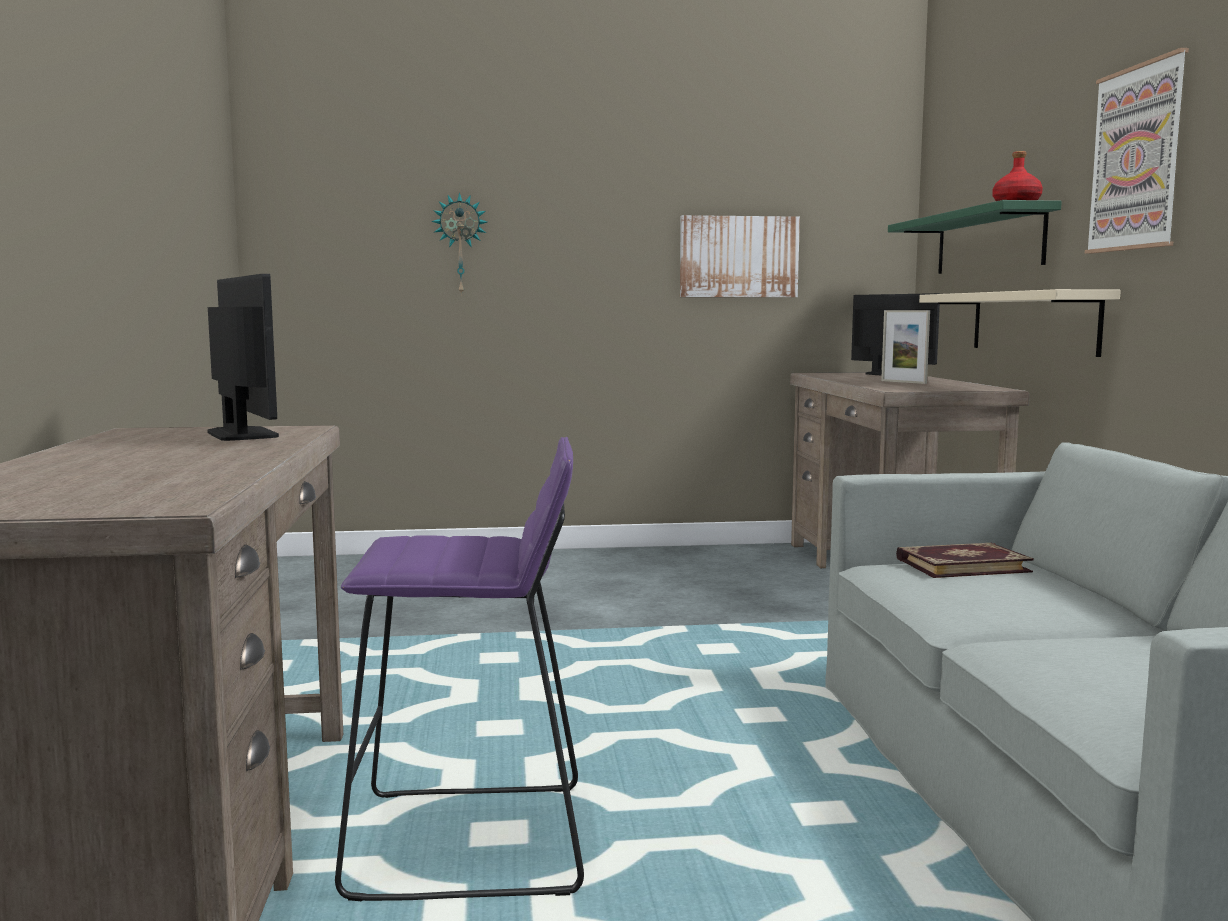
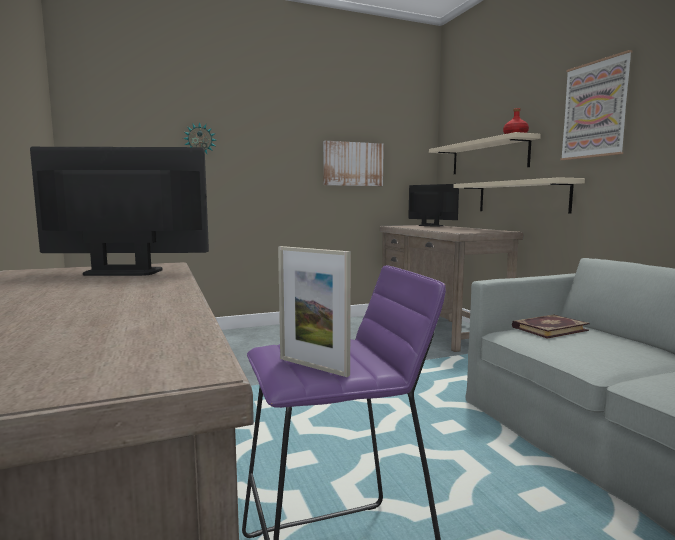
camera: 15 degrees left, 0 degrees up
(242, 434) = (124, 272): monitor -> monitor turned 45 degrees counterclockwise
(903, 382) = (450, 229): picture frame -> picture frame (313, 366)
(988, 242) = (488, 157): green shelf -> beige shelf

